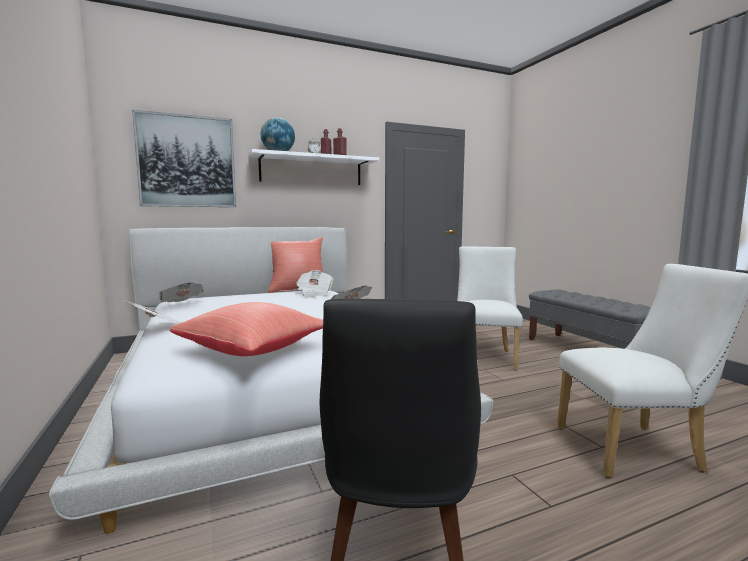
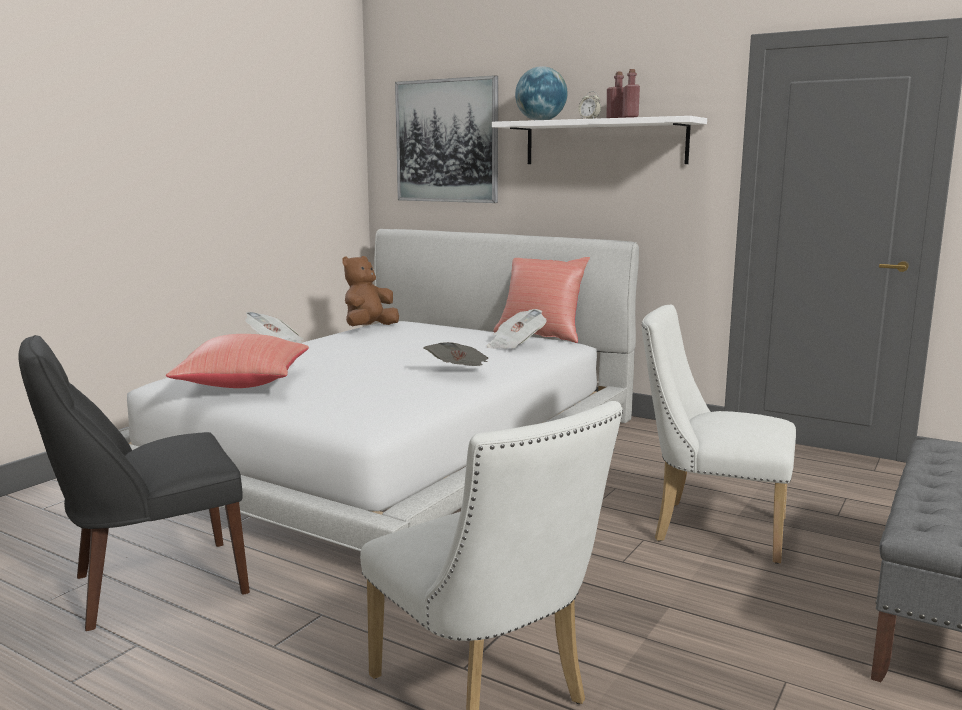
camera: 55 degrees right, 5 degrees up
(182, 305) = (369, 328): newspaper -> brown plush toy
(485, 356) = (709, 528): white chair -> white chair turned 135 degrees counterclockwise

